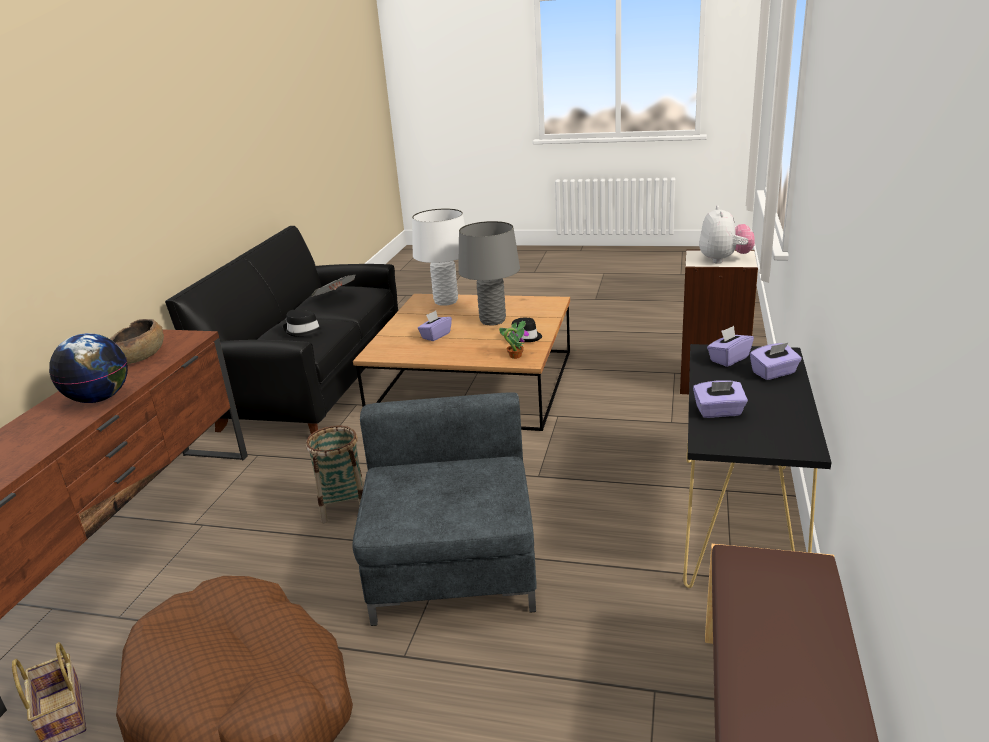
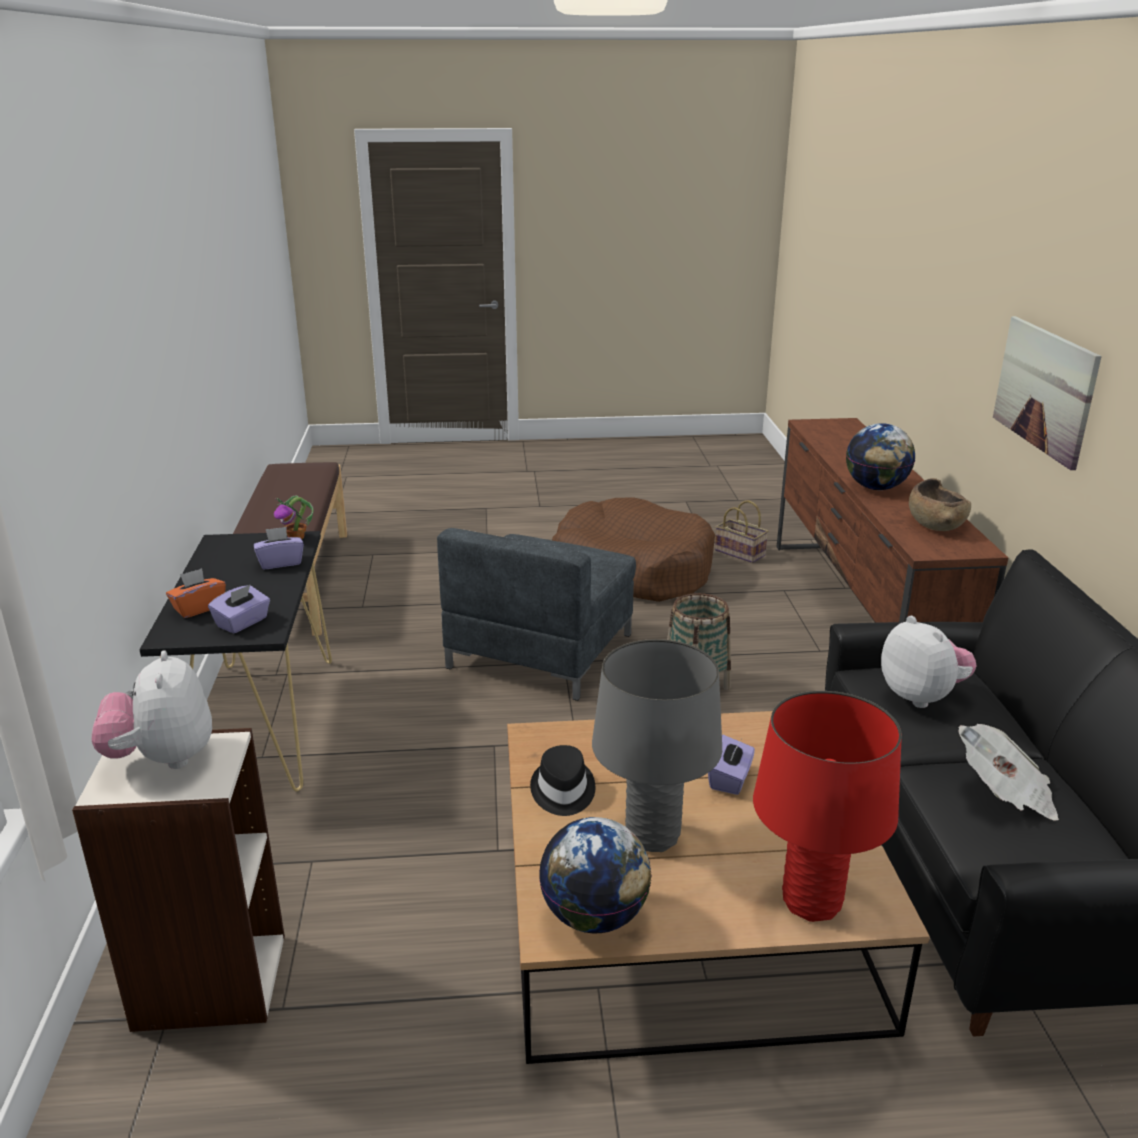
camera: 160 degrees right, 0 degrees up
(101, 211) = (1044, 389): none -> picture
(304, 331) = (922, 696): black hat -> plush toy
(446, 301) = (811, 902): white table lamp -> red table lamp
(452, 567) = (542, 650): grey armchair -> grey armchair turned 45 degrees clockwise
(515, 356) = (558, 744): potted plant -> potted plant (296, 537)
(535, 303) = (595, 916): none -> globe
(774, 373) = (199, 608): purple tissue box -> orange tissue box

